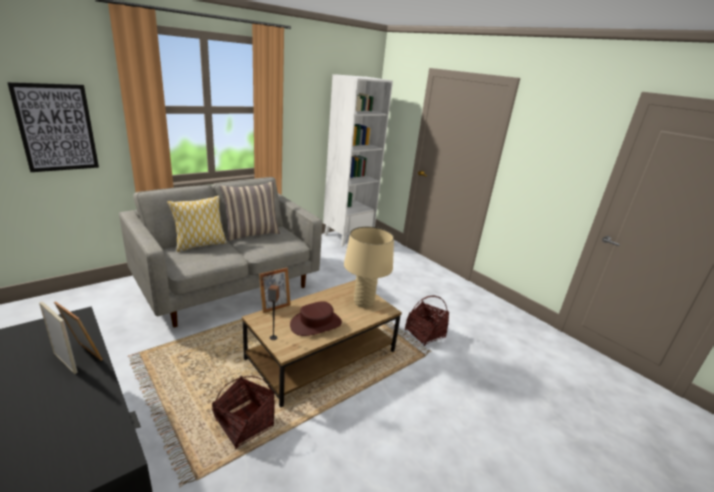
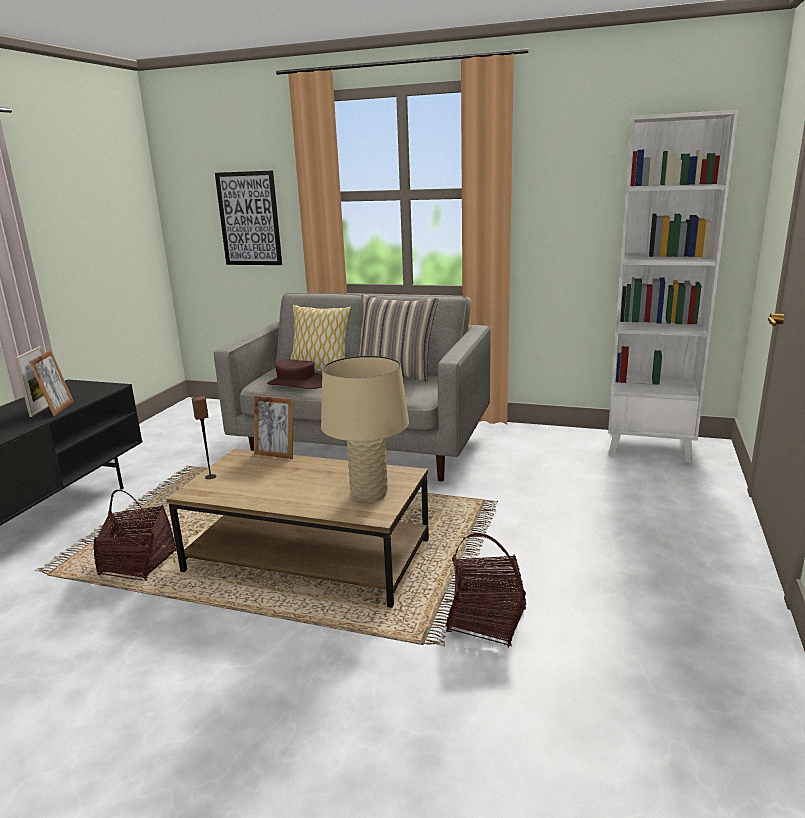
camera: 60 degrees right, 5 degrees down
(316, 324) = (269, 486): brown hat -> brown hat (297, 383)

